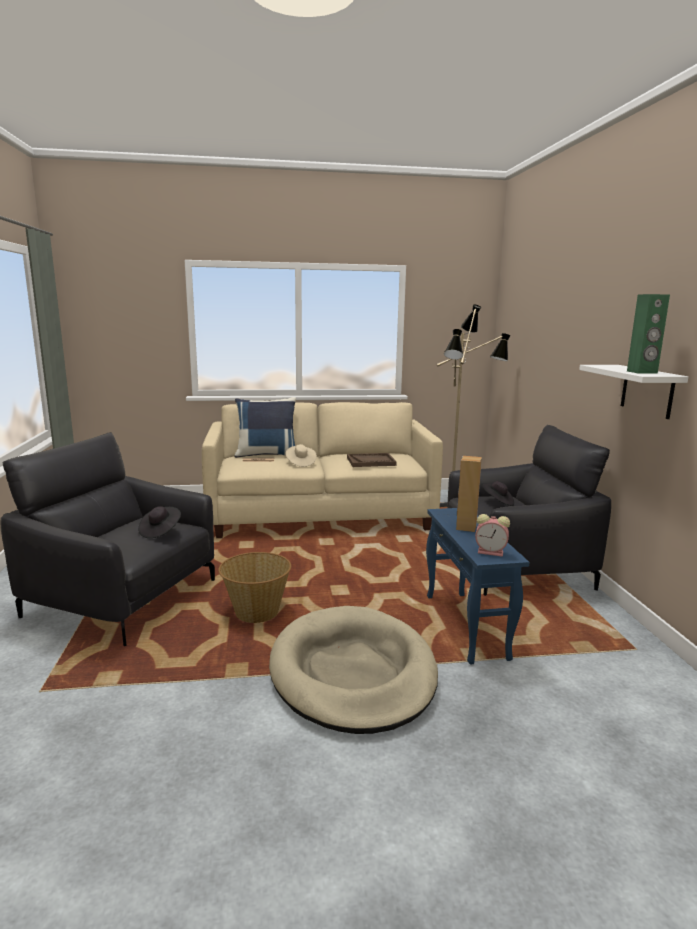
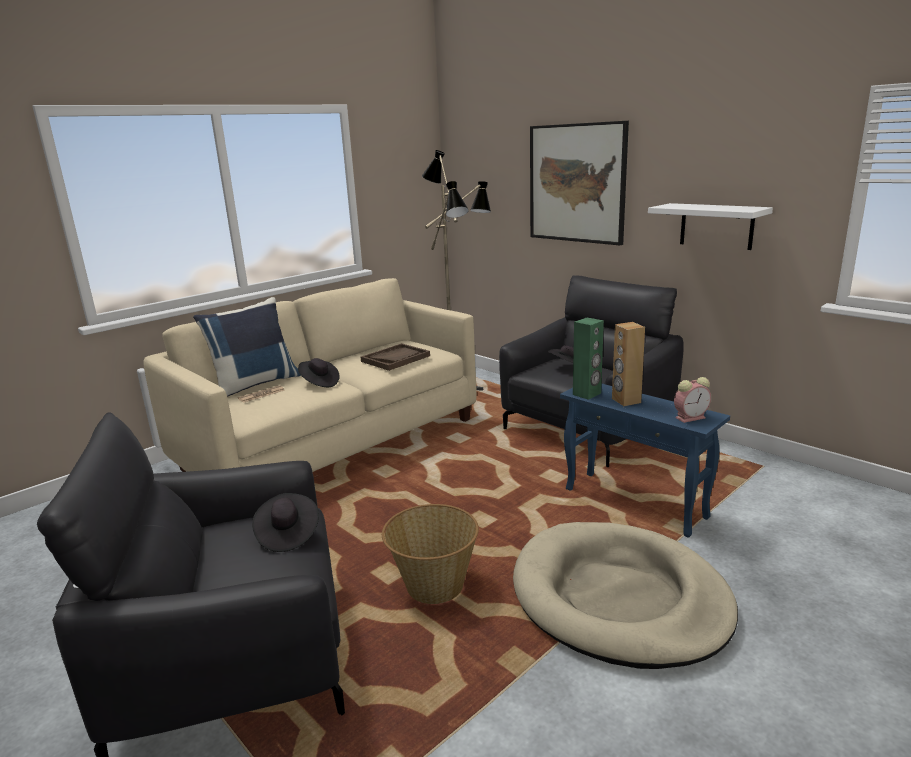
camera: 35 degrees left, 5 degrees up
(300, 463) = (319, 383): beige hat -> black hat
(564, 340) = (577, 183): none -> picture
(642, 372) = (731, 208): green speaker -> green speaker (587, 394)

